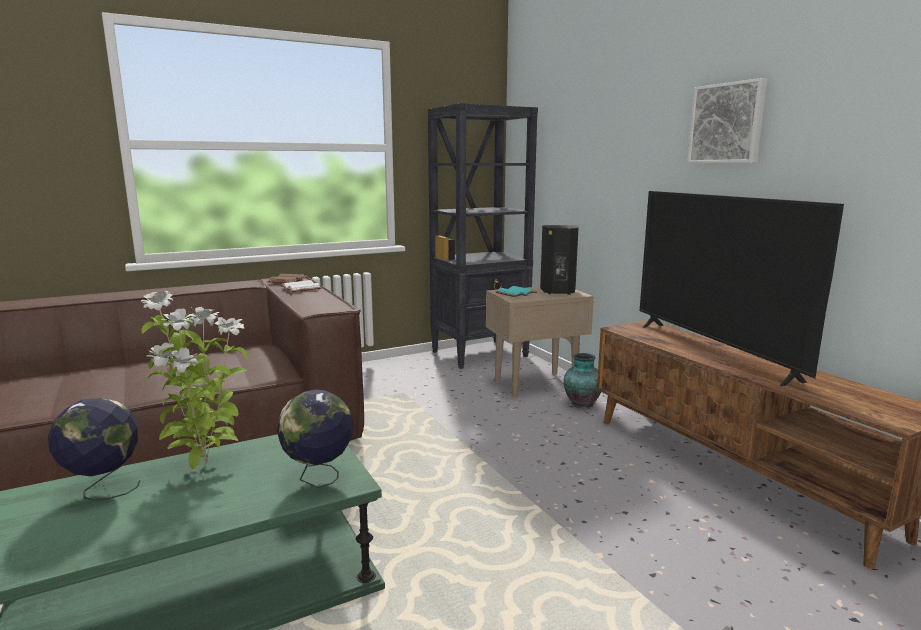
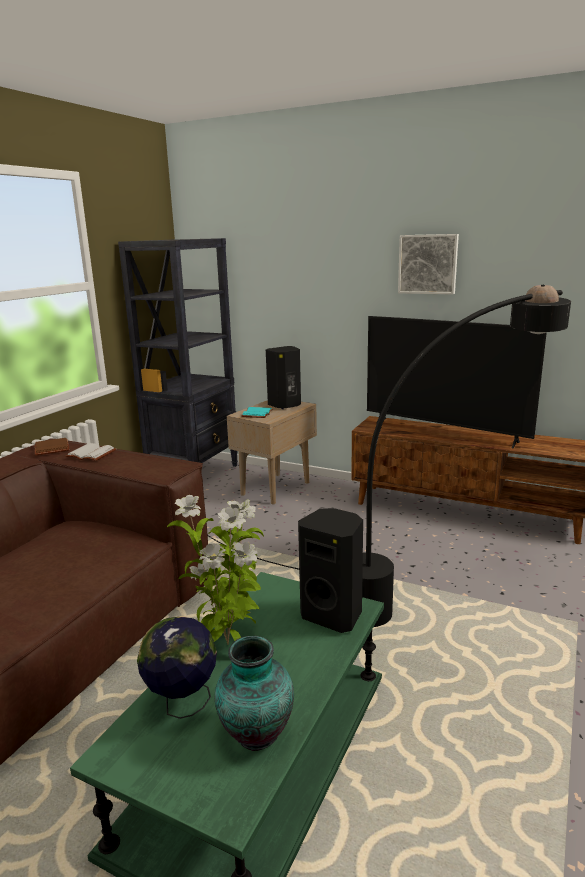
camera: 35 degrees left, 5 degrees up
(319, 479) = (333, 615): globe -> black speaker
(538, 513) = (401, 584): none -> black floor lamp
(581, 404) = (326, 494): vase -> vase (255, 733)

